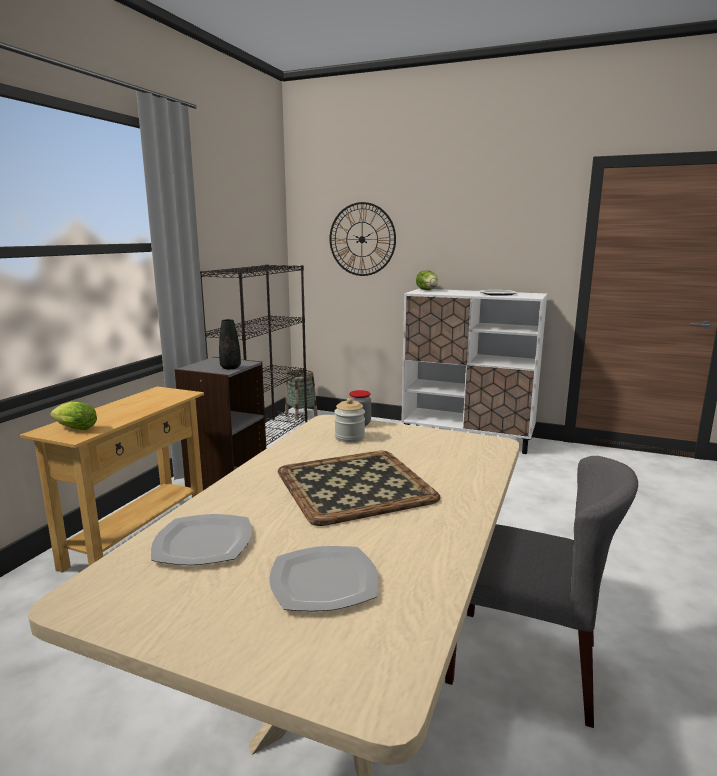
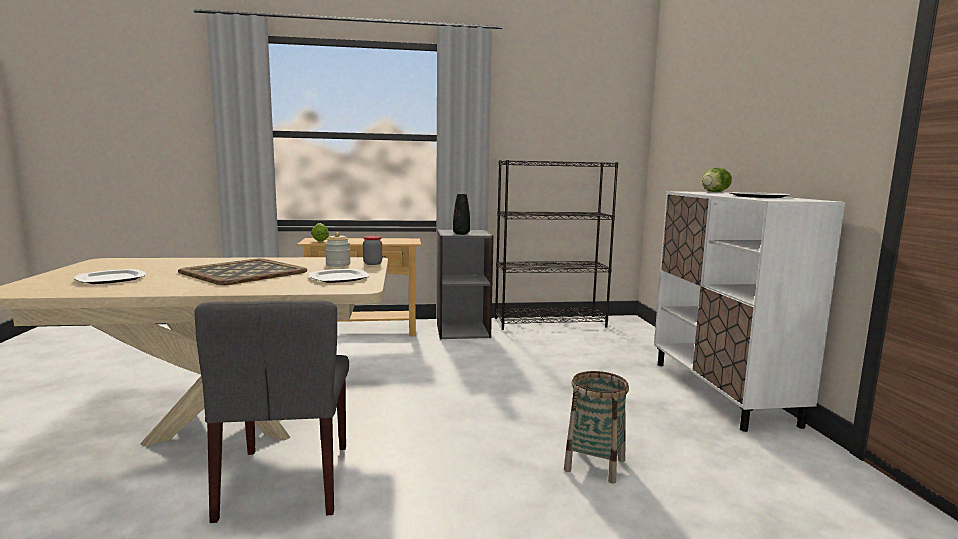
camera: 60 degrees right, 5 degrees down
(204, 543) = (157, 264): plate -> plate (338, 278)
(301, 415) = (623, 321): basket -> basket (594, 465)
(362, 239) = (691, 135): wall clock -> none

